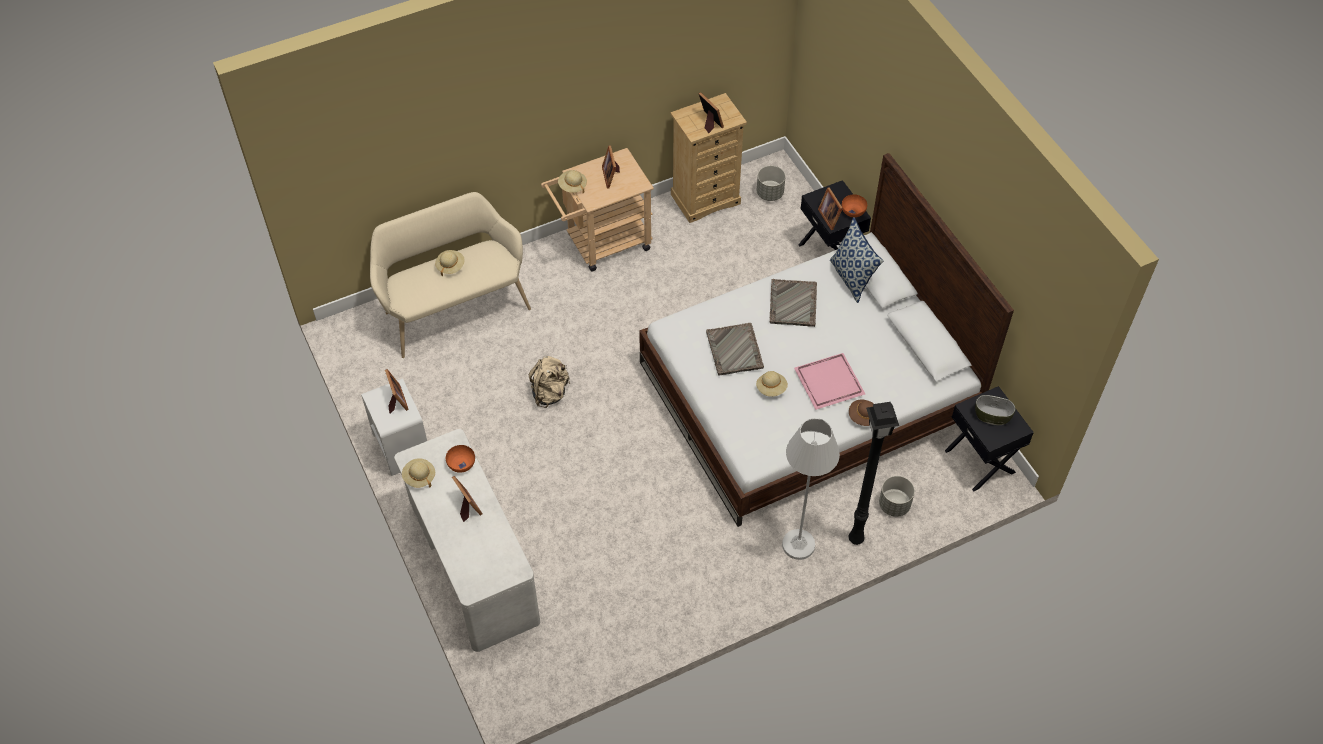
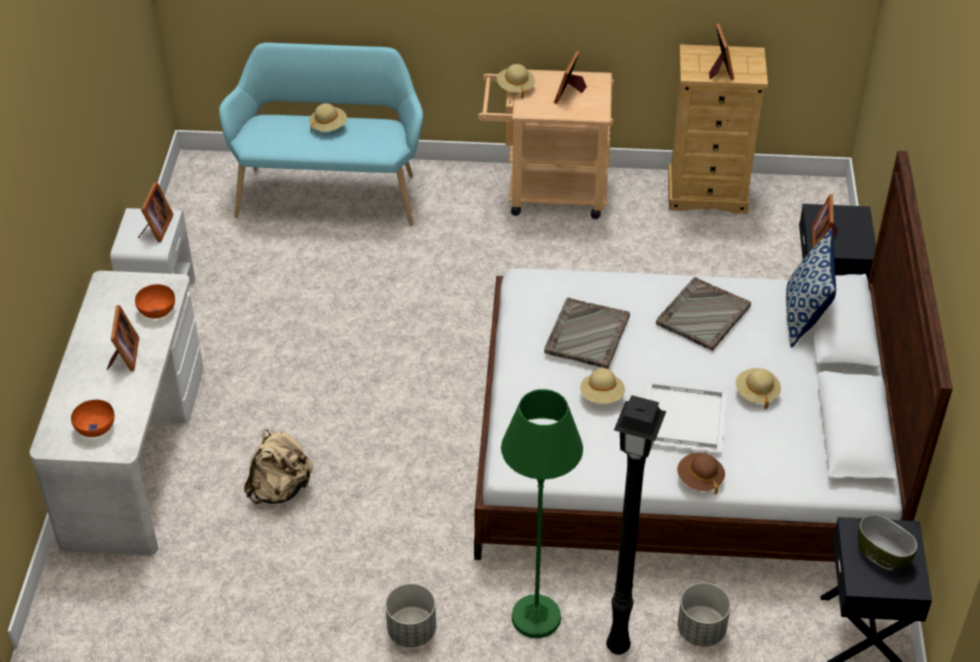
camera: 30 degrees right, 10 degrees down
(419, 477) = (101, 304): beige hat -> beige hat (756, 393)
(453, 307) = (330, 192): beige bench -> turquoise bench
(550, 393) = (366, 317): beige backpack -> beige backpack (280, 489)
(770, 193) = (793, 216): grey planter -> grey planter (412, 630)
(798, 545) = (536, 617): white floor lamp -> green floor lamp
(829, 381) = (685, 419): pink tray -> white tray
(853, 211) = (859, 245): orange bowl -> orange bowl (95, 428)

